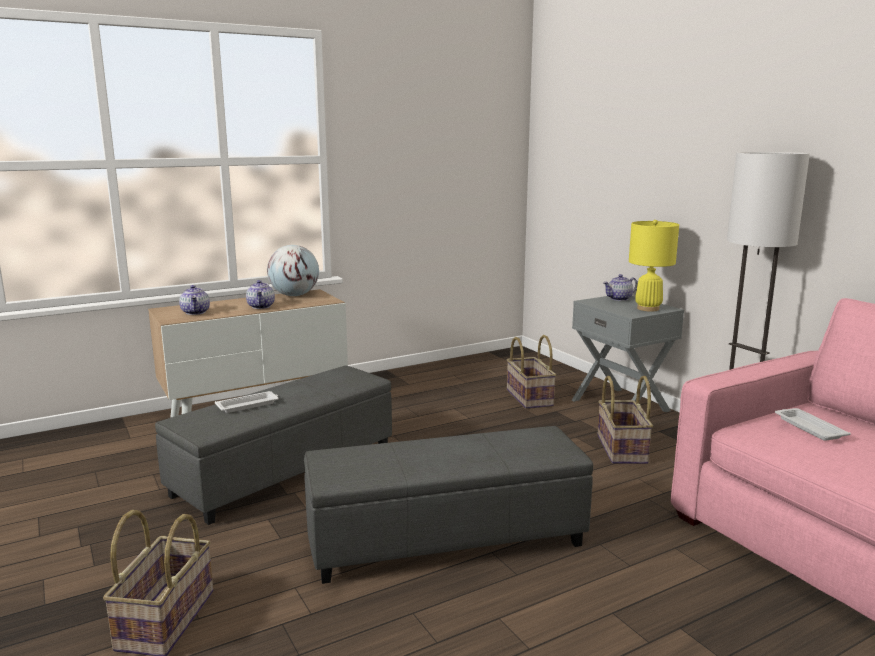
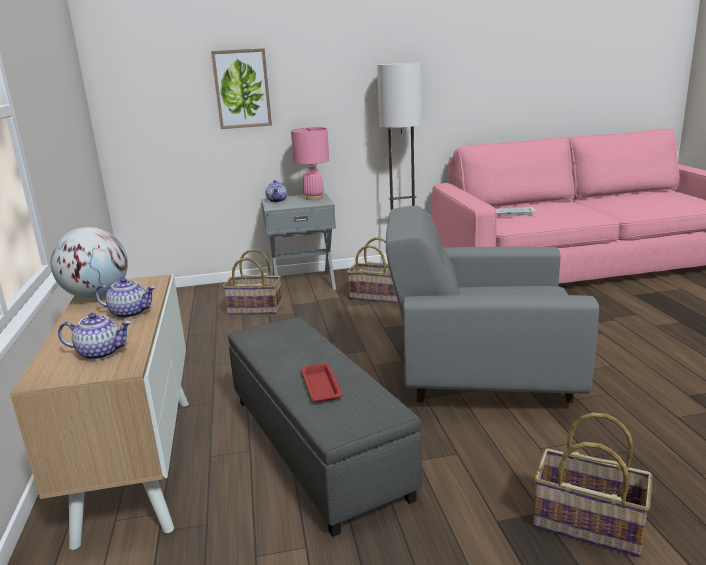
camera: 70 degrees left, 5 degrees up
(248, 405) = (321, 386): white tray -> red tray
(445, 538) = (480, 375): grey ottoman -> grey armchair
(629, 166) = (242, 89): none -> picture
(648, 308) = (314, 198): yellow table lamp -> pink table lamp

